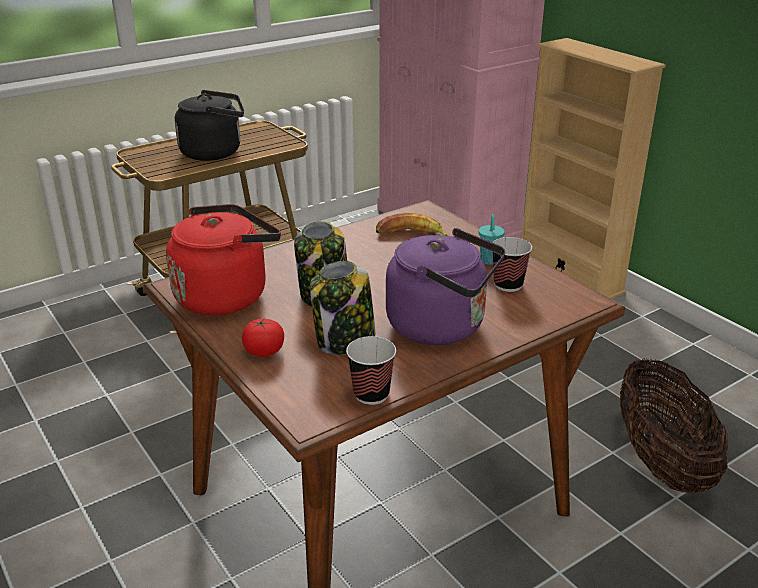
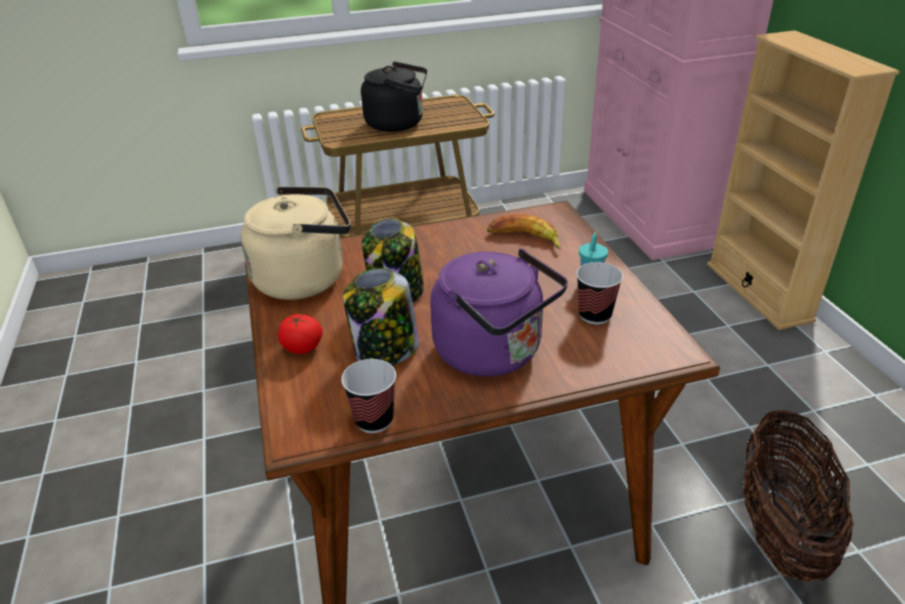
camera: 20 degrees right, 5 degrees up
(226, 295) = (305, 278): red kettle -> beige kettle

